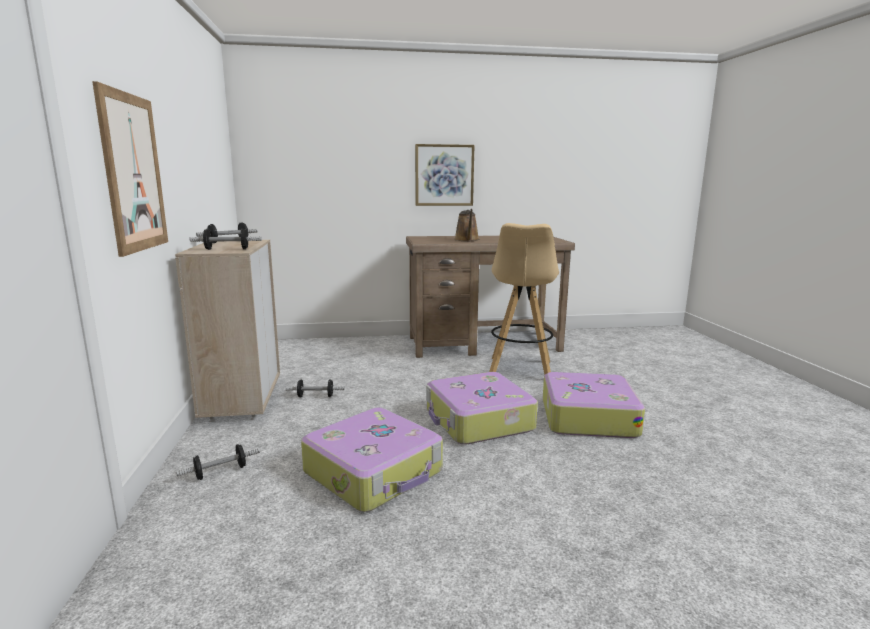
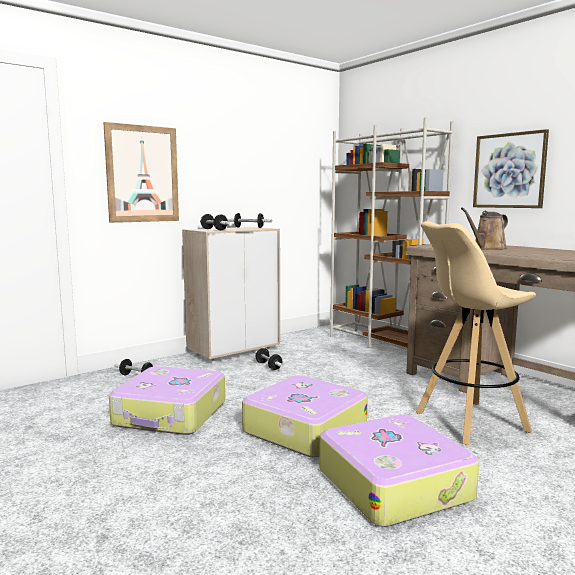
camera: 60 degrees right, 5 degrees down
(341, 344) = (382, 344): none -> brown bookcase

